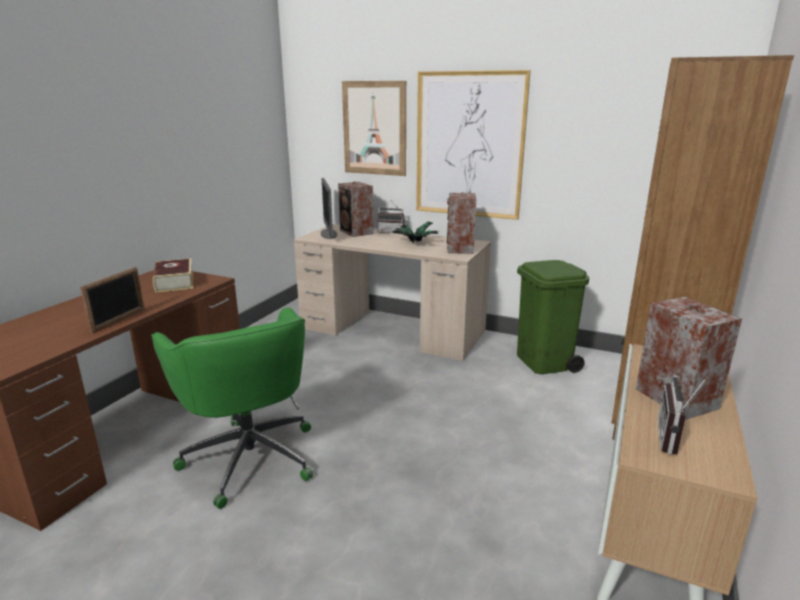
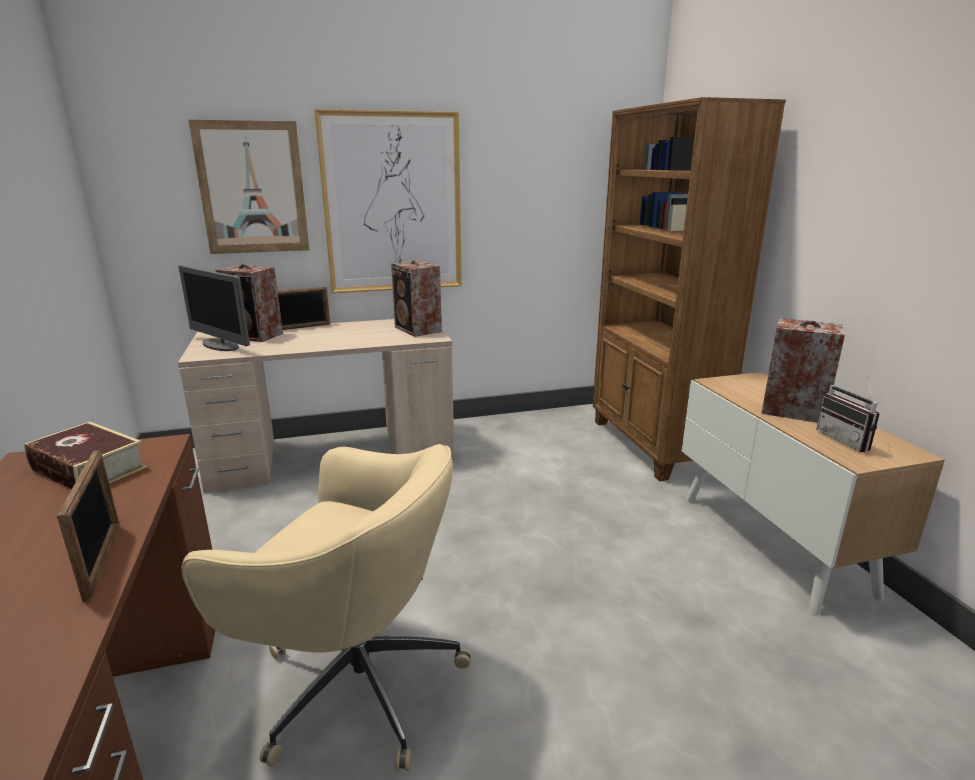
camera: 40 degrees left, 0 degrees up
(250, 455) = (354, 681): green office chair -> beige office chair
(392, 232) = (303, 327): radio -> picture frame
(415, 243) = (357, 334): potted plant -> none
(544, 362) = (527, 434): green trash can -> none

